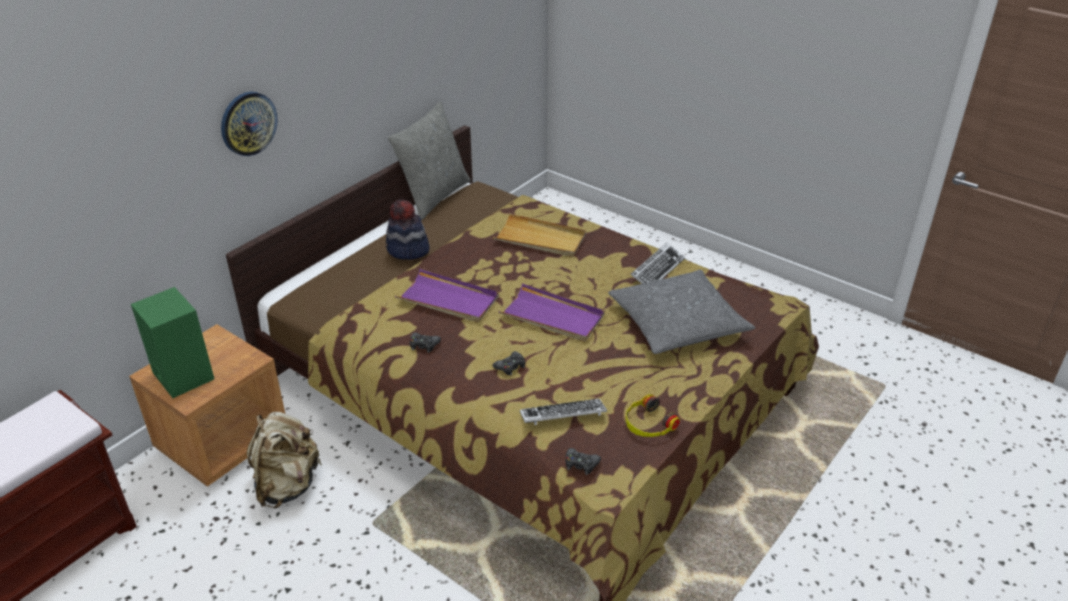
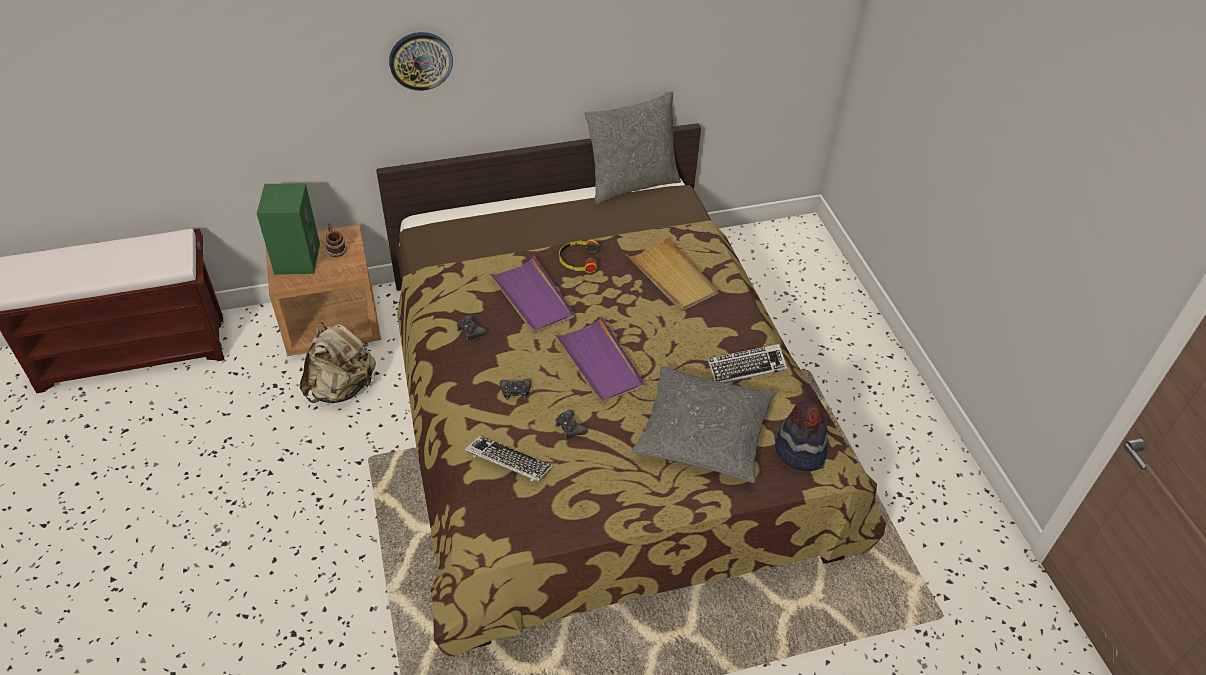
camera: 35 degrees right, 10 degrees up
(216, 352) = (336, 250): none -> mug
(407, 250) = (549, 230): hat -> hat (799, 451)
(581, 464) = (477, 515): black game controller -> black game controller (570, 427)
(648, 424) = (569, 515): headphones -> headphones (578, 260)

